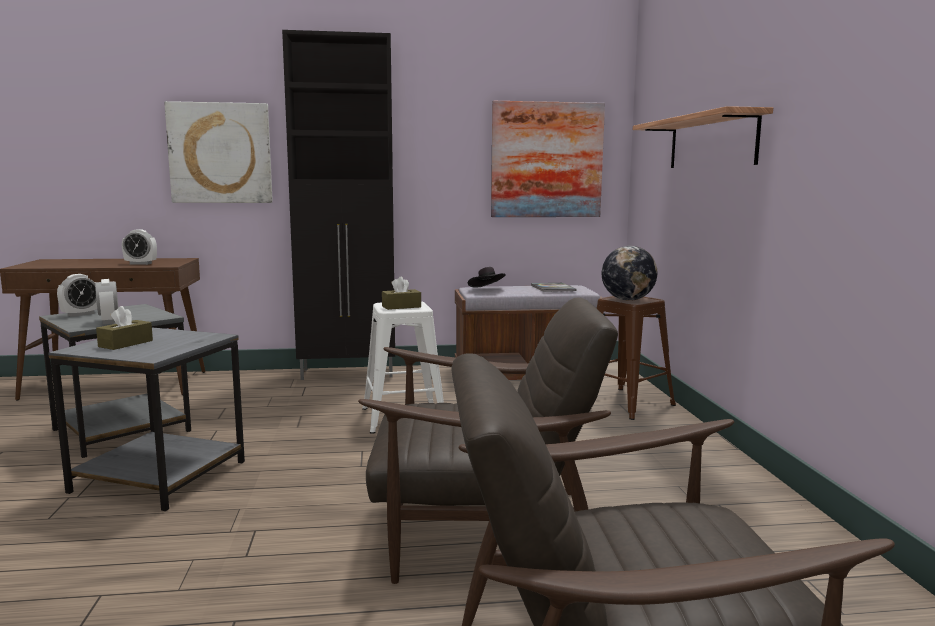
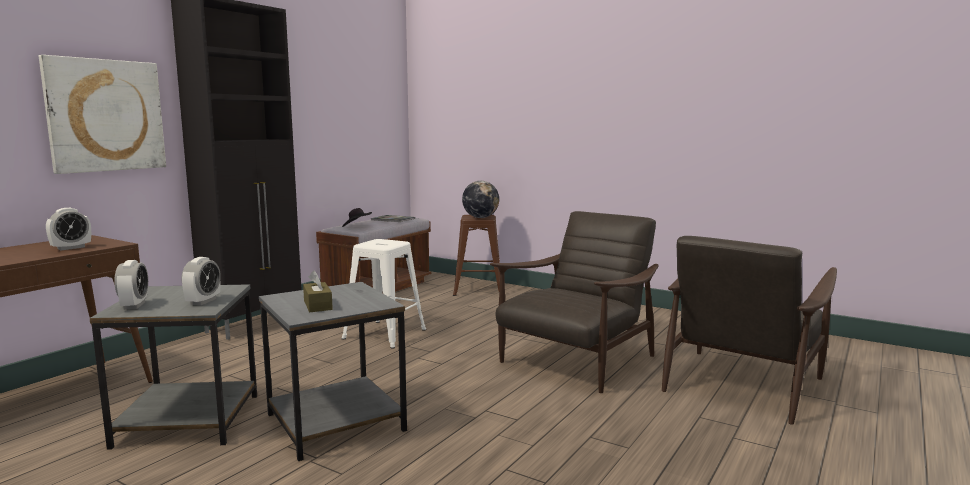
camera: 50 degrees left, 0 degrees up
(109, 321) = (203, 301): alarm clock -> alarm clock turned 90 degrees counterclockwise
(401, 307) = (385, 243): brown tissue box -> none
(546, 160) = (365, 119): picture -> none
(711, 142) = (521, 111): shelf -> none

